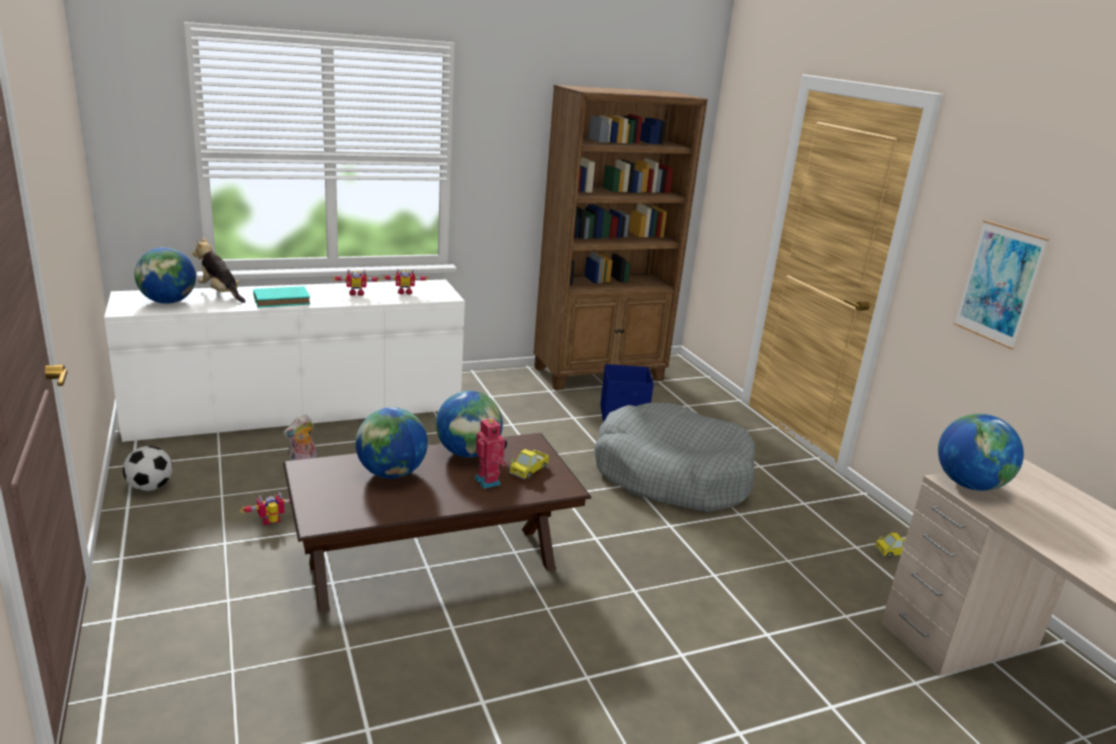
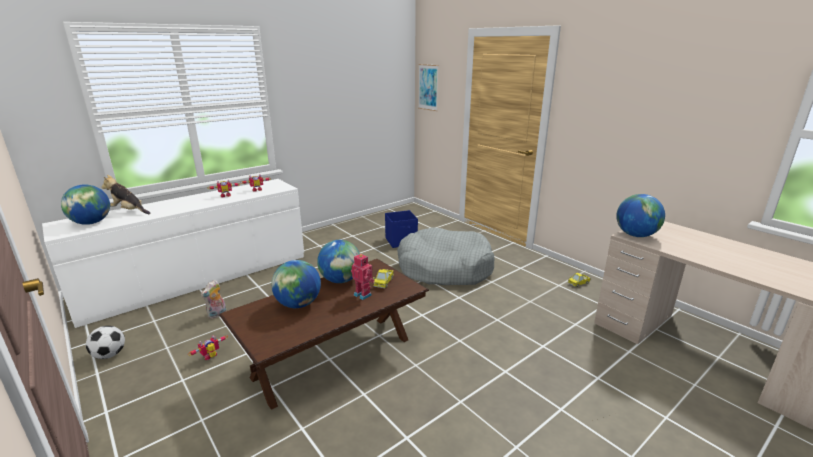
camera: 15 degrees left, 0 degrees up
(283, 300) = (177, 208): turquoise book -> none
(600, 374) = (376, 221): brown bookcase -> none
(999, 284) = (612, 125): picture -> picture (428, 87)

